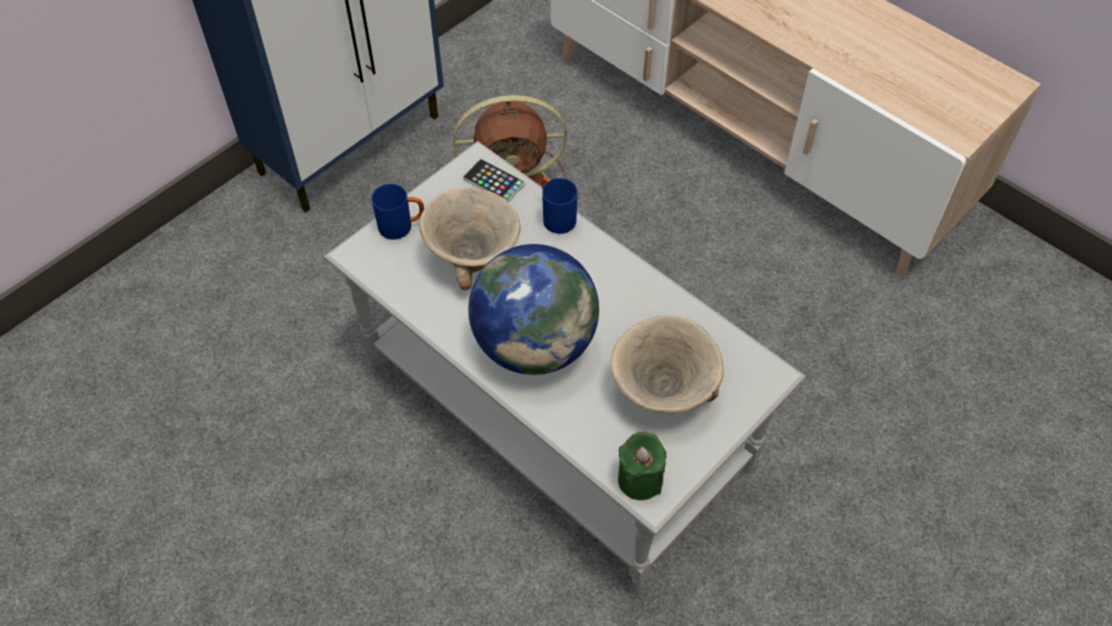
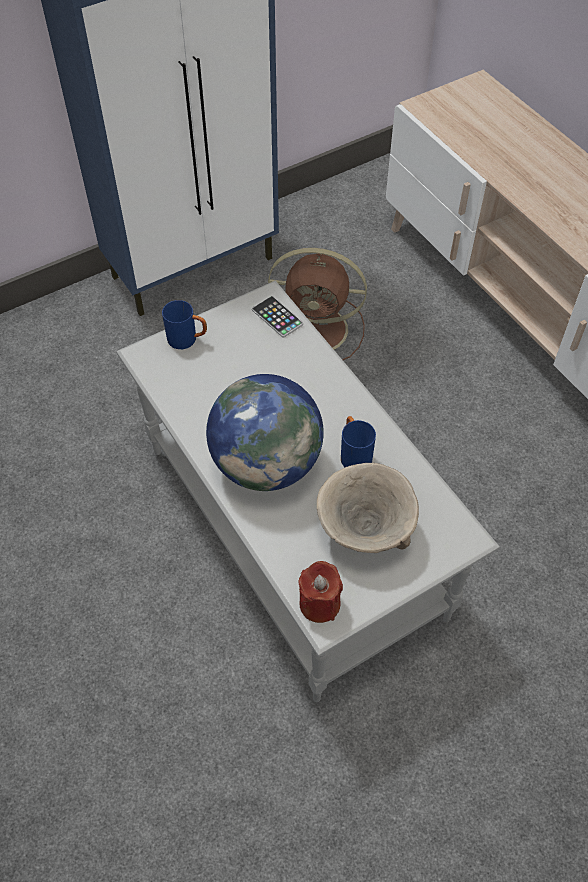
camera: 15 degrees right, 0 degrees up
(474, 257) = (239, 378): beige bowl -> none
(555, 217) = (320, 358): blue mug -> blue mug (354, 454)
(640, 479) = (319, 603): green candle -> red candle

